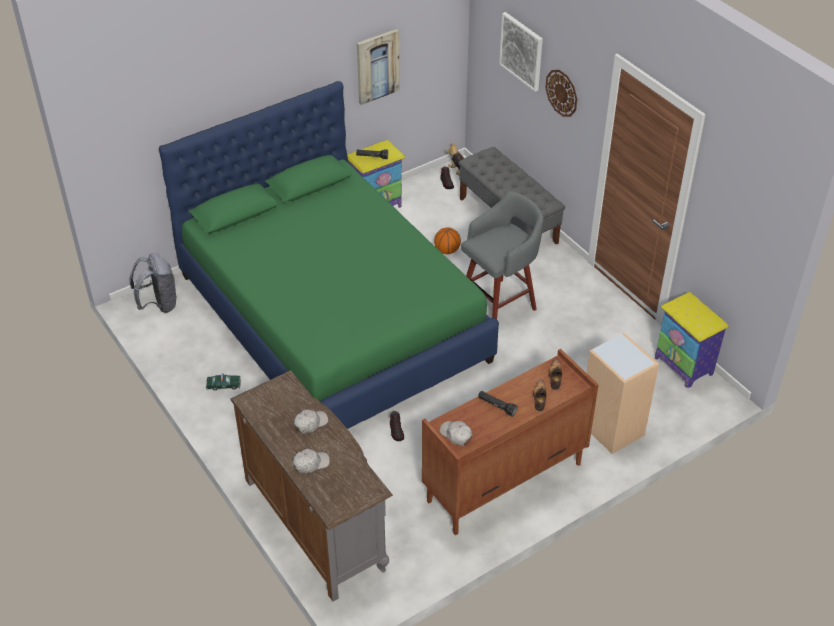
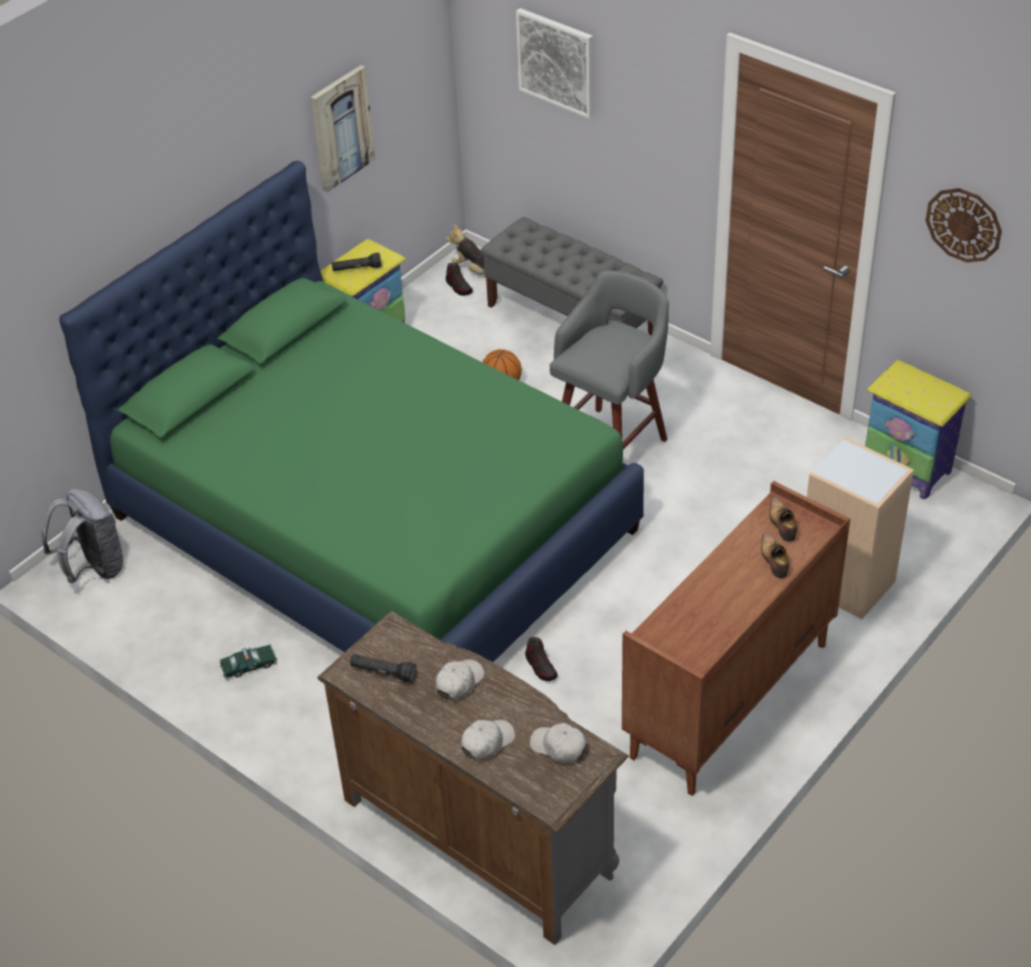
camera: 15 degrees left, 0 degrees up
(456, 435) = (679, 643): white cap -> white cap (559, 747)
(496, 406) = (718, 587): black flashlight -> black flashlight (383, 672)
(562, 93) = (636, 111): wall clock -> wall clock (964, 224)

